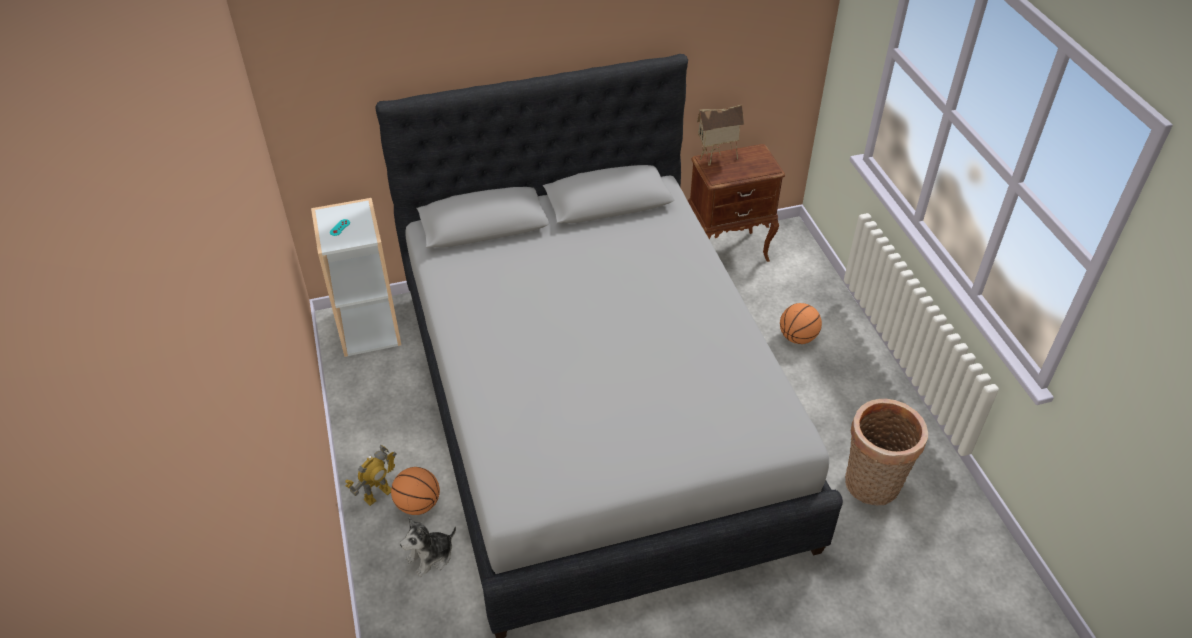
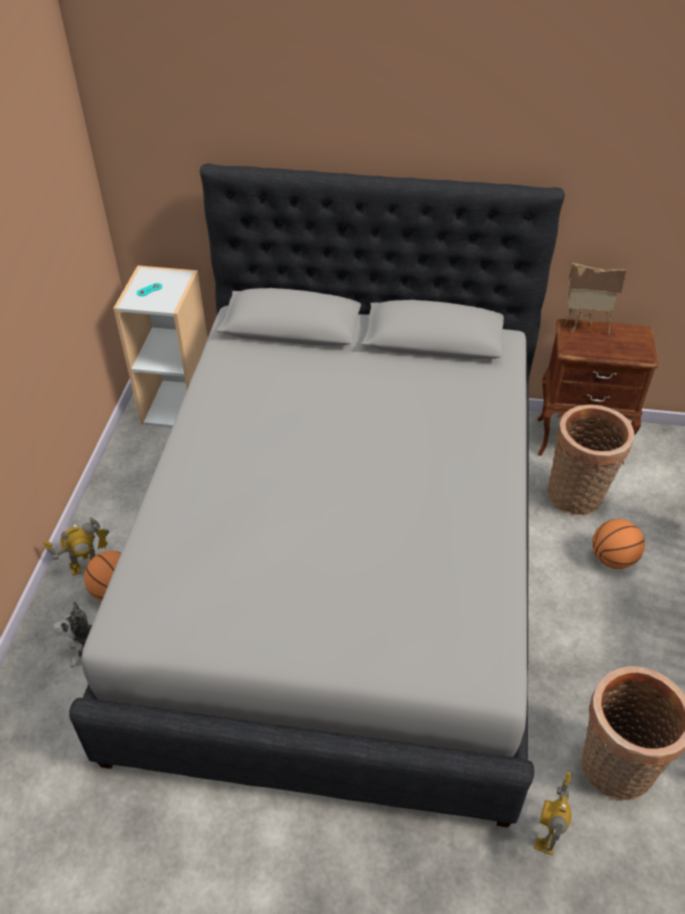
camera: 25 degrees right, 0 degrees up
(748, 299) = (577, 498): none -> basket
(850, 546) = (548, 834): none -> toy robot

